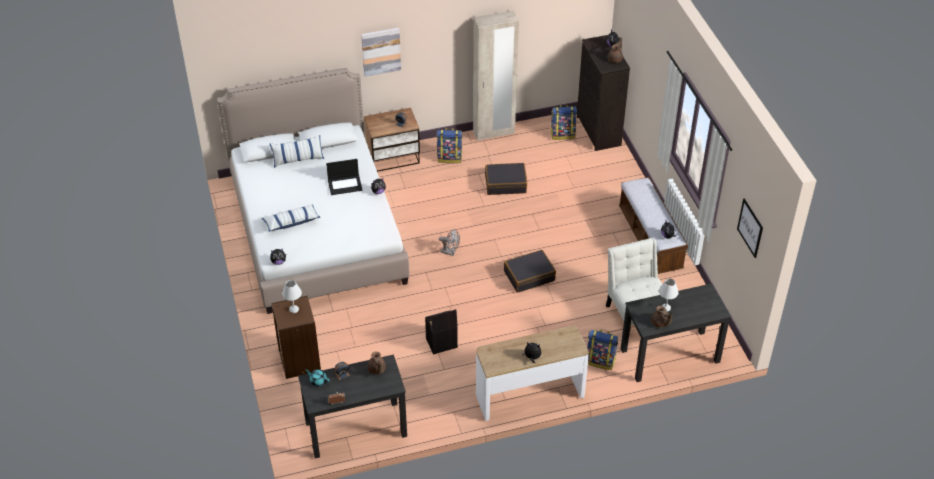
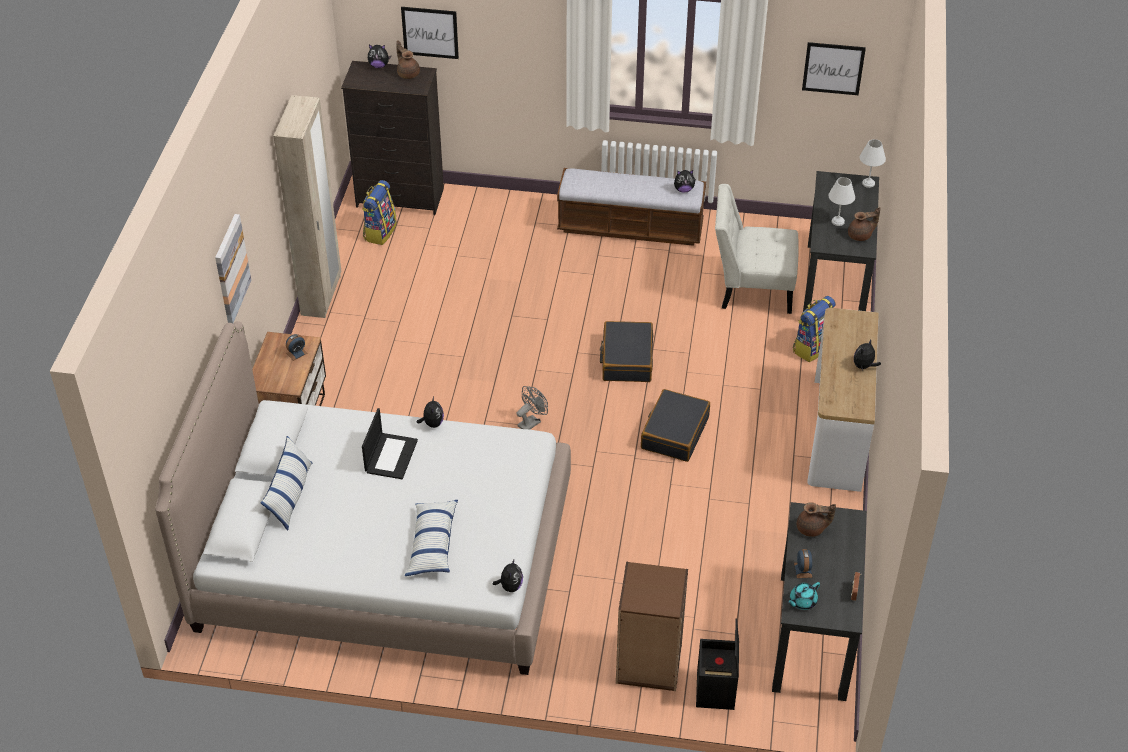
camera: 65 degrees left, 0 degrees up
(294, 309) = (648, 586): white table lamp -> white table lamp (869, 183)
(441, 343) = (700, 490): black storage box -> black storage box (716, 691)
(449, 158) = (338, 358): backpack -> none
(505, 184) = (435, 320): black suitcase -> black suitcase (674, 433)
(636, 45) = (430, 32): none -> picture

